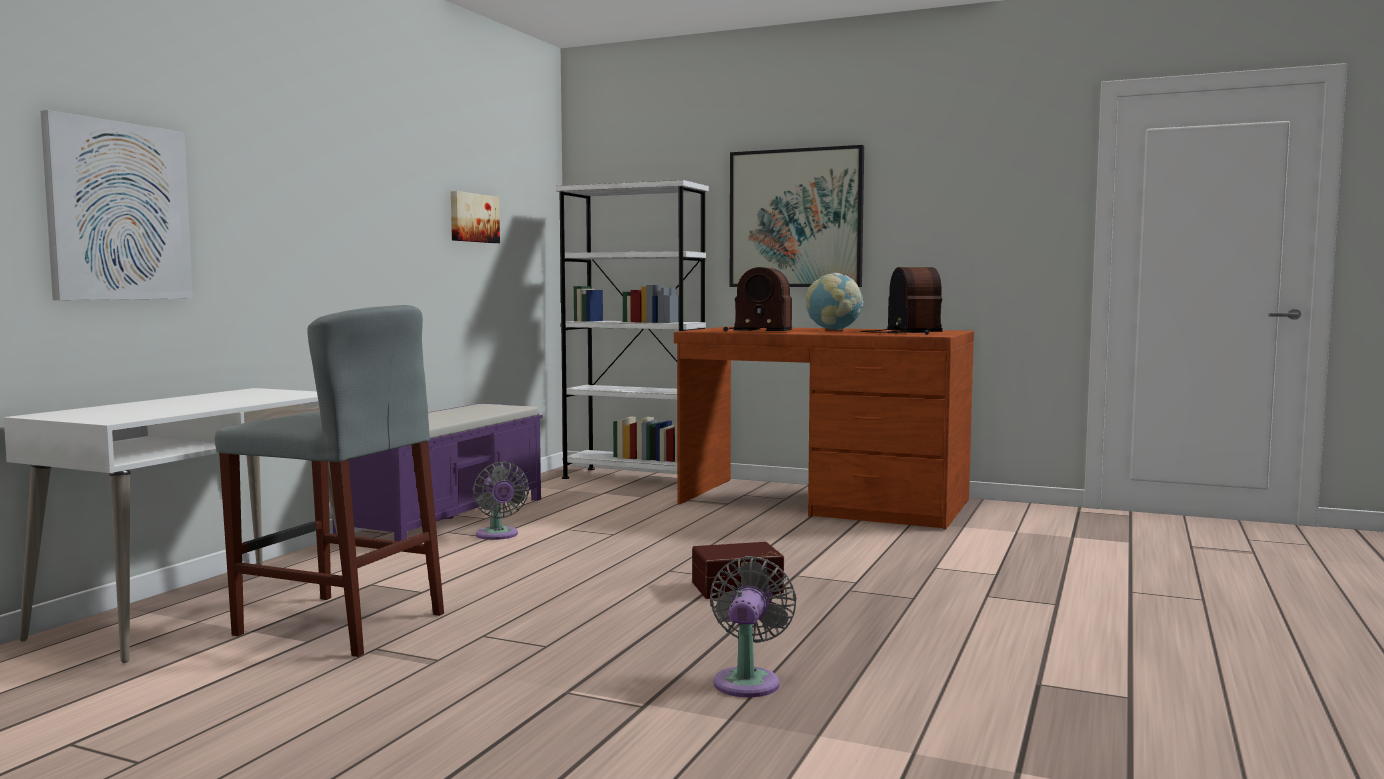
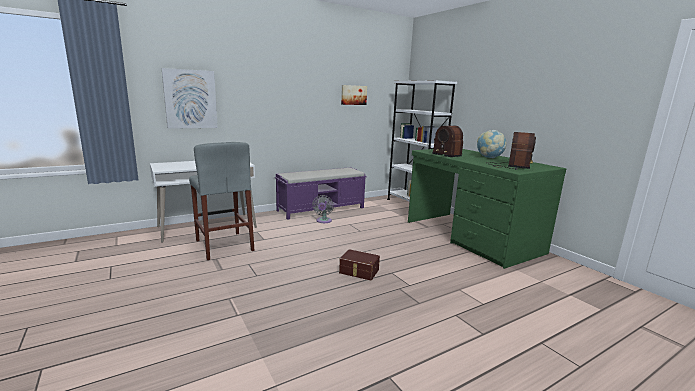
camera: 35 degrees right, 10 degrees up
(748, 680) = (285, 319): grey fan -> none
(796, 218) = (492, 99): picture -> none
(824, 502) = (471, 237): brown desk -> green desk

